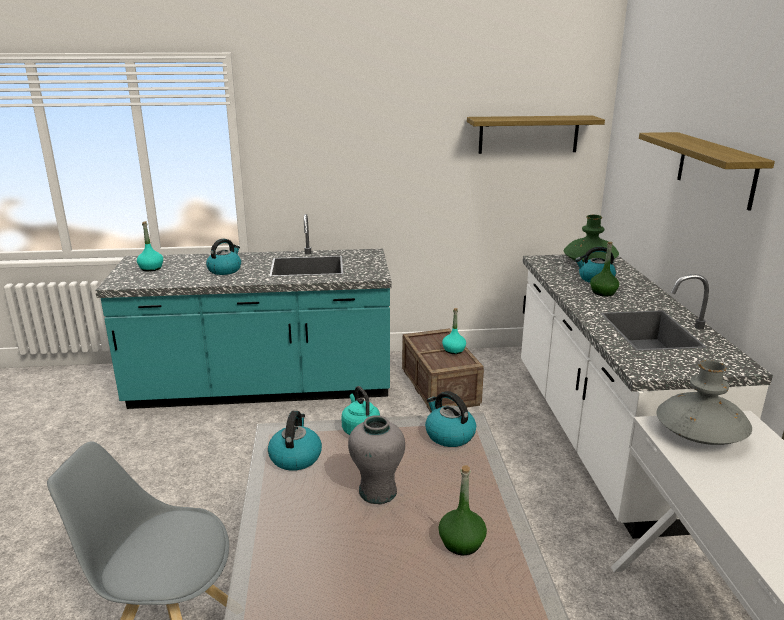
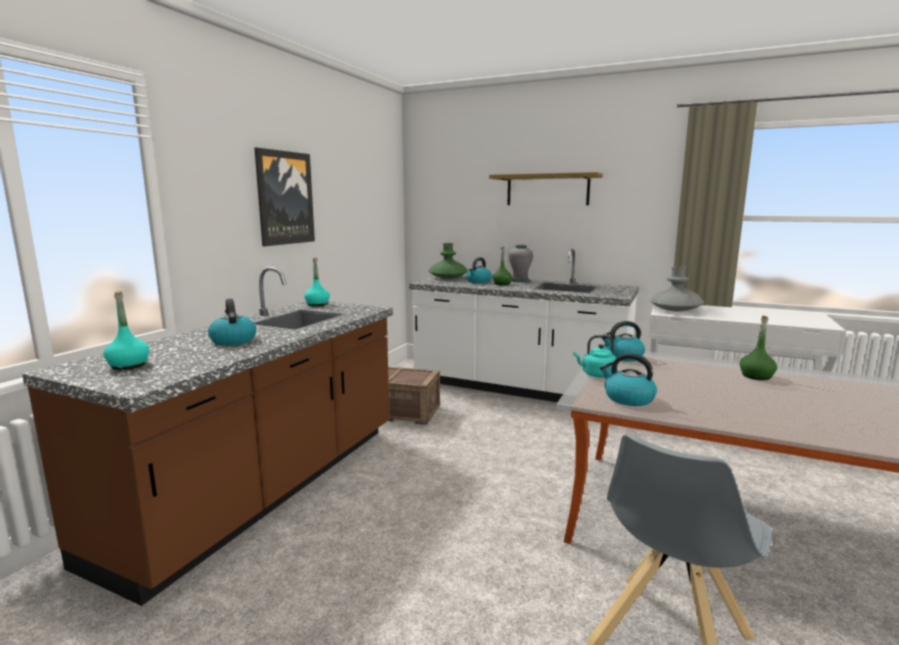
camera: 60 degrees left, 10 degrees down
(262, 388) = (265, 488): turquoise counter -> brown counter
(377, 145) = (284, 198): none -> picture
(377, 492) = (690, 384): grey vase -> grey vase (520, 281)
(453, 350) = (402, 371): turquoise bottle -> turquoise bottle (317, 304)
(528, 134) = (370, 192): shelf -> none

